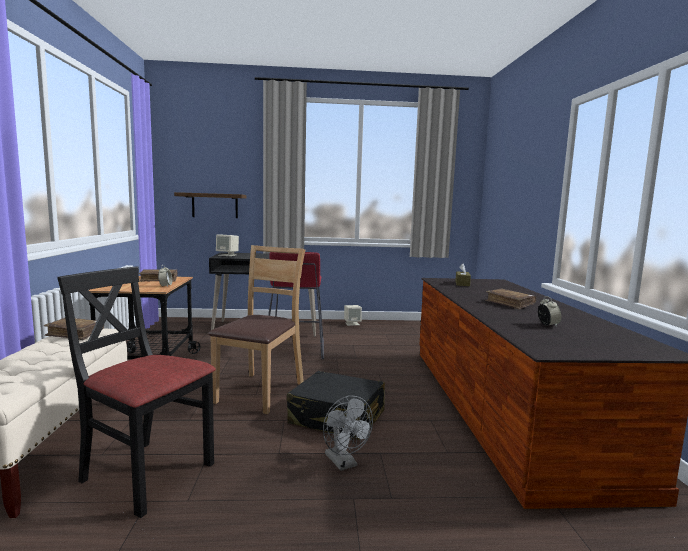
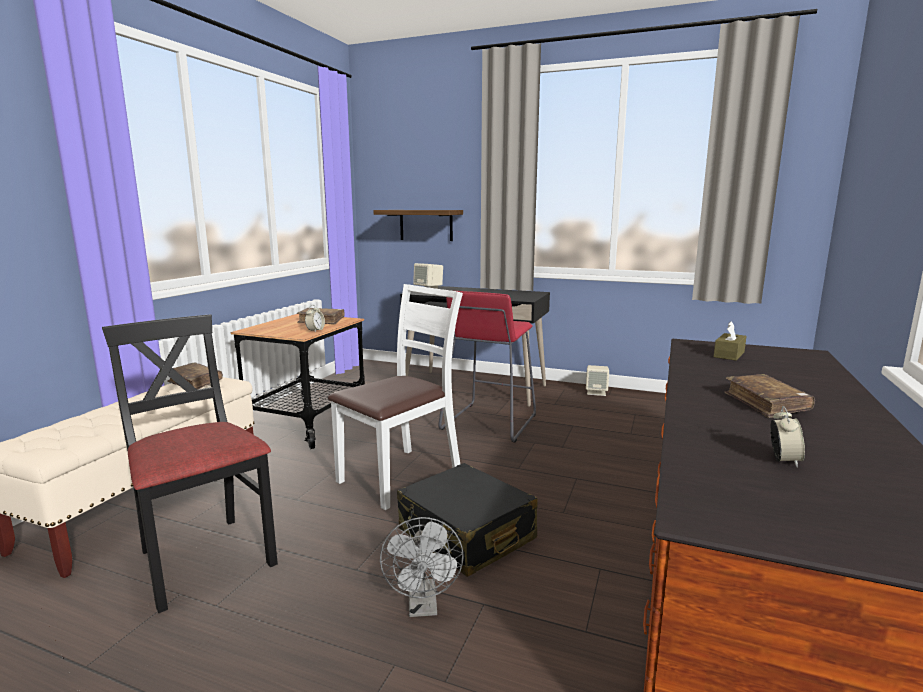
camera: 25 degrees right, 5 degrees up
(260, 392) = (400, 477): brown chair -> white chair

